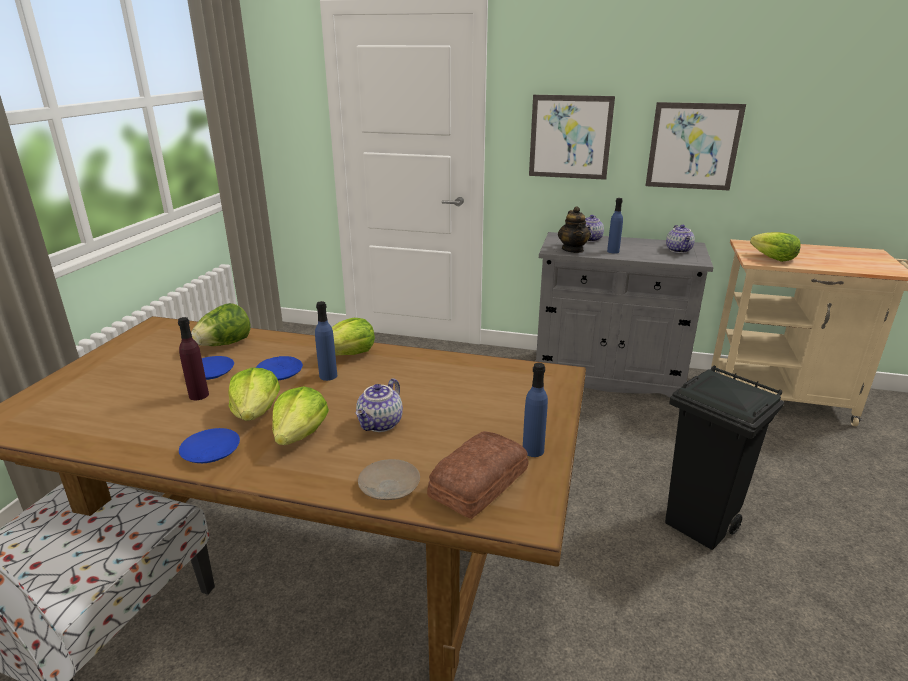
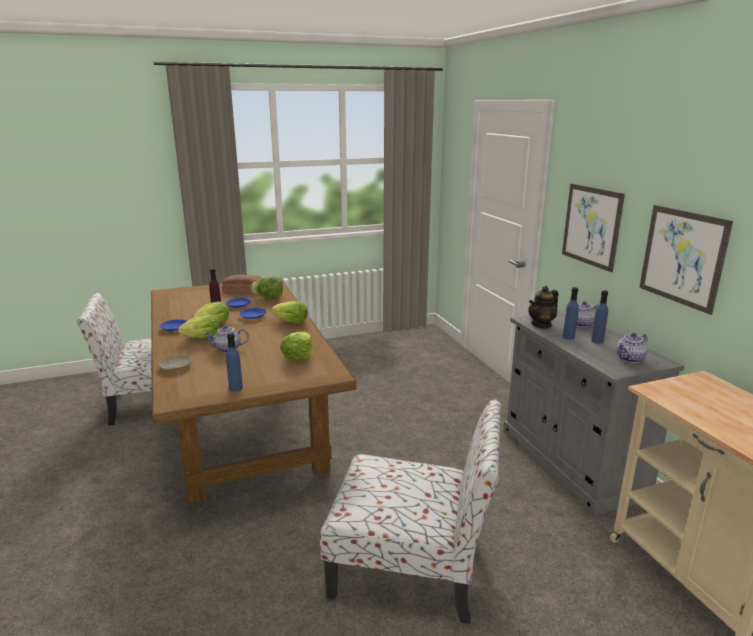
camera: 55 degrees right, 5 degrees down
(328, 376) = (262, 325): blue bottle -> blue bottle (597, 341)
(476, 482) = (193, 383): bread -> bread (243, 289)
(700, 526) = (411, 566): black trash can -> chair
(773, 258) = (680, 397): lettuce -> lettuce (298, 356)

